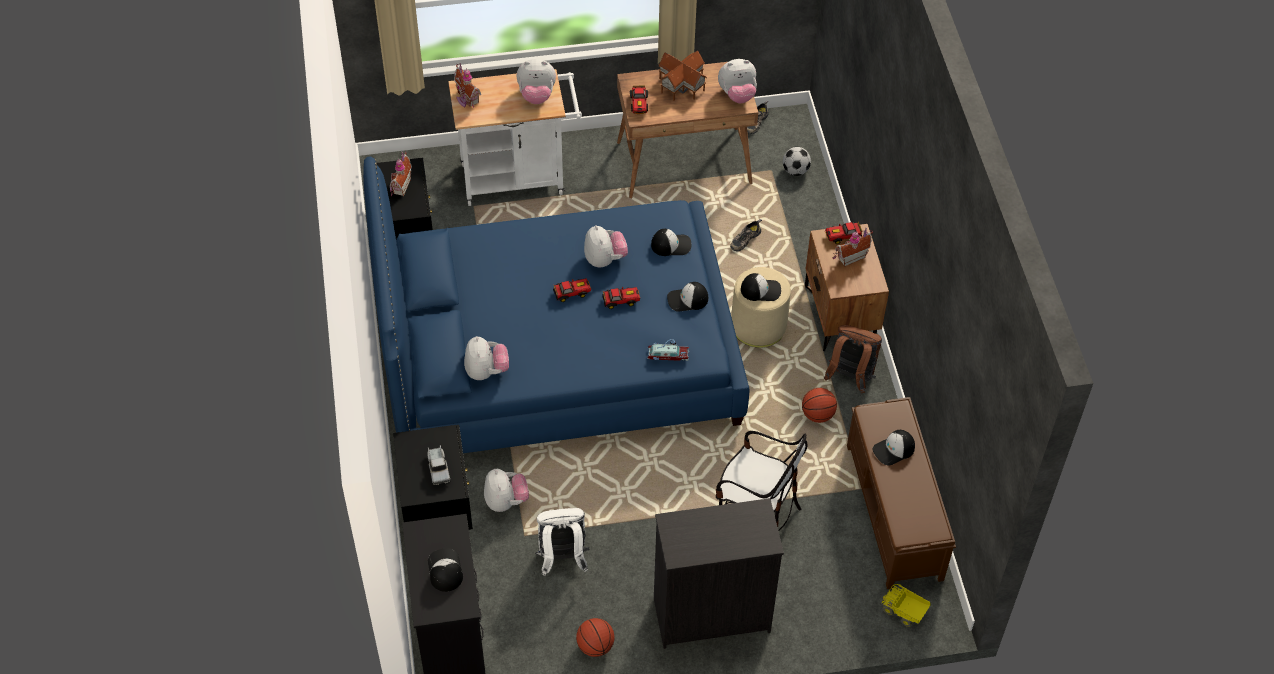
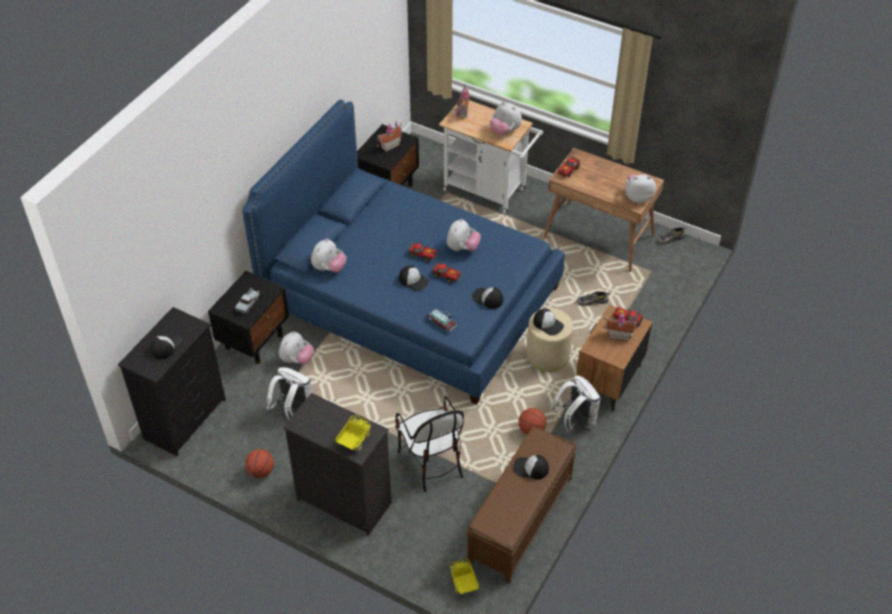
camera: 40 degrees right, 5 degrees down
(671, 245) = (511, 262): cap -> cap (414, 280)
(681, 85) = (607, 174): toy house -> none
(737, 95) = (637, 197): plush toy -> plush toy turned 150 degrees clockwise
(751, 533) = (354, 441): none -> toy truck
(795, 170) = (667, 280): football -> none
(850, 377) = (576, 421): brown backpack -> white backpack

